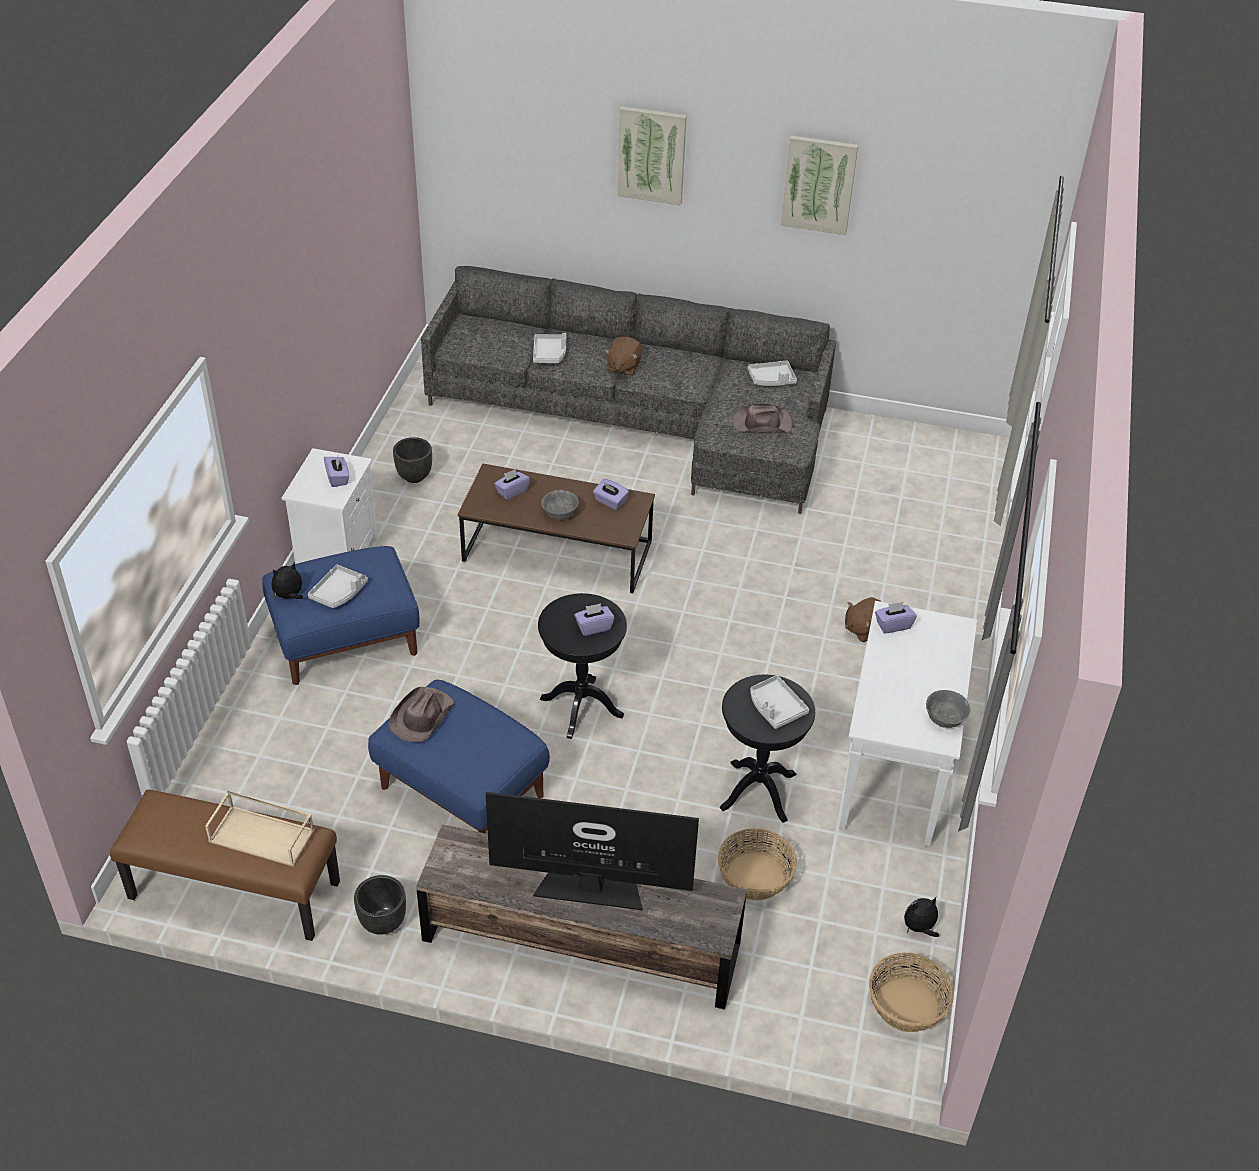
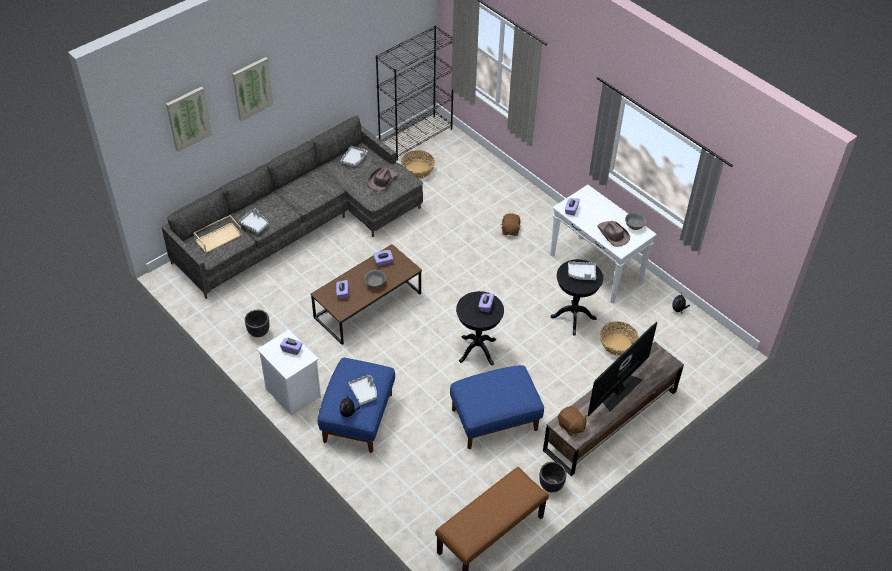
camera: 55 degrees left, 5 degrees up
(263, 835) = (506, 493): beige tray -> beige tray (219, 237)
(421, 717) = (476, 400): brown hat -> brown hat (613, 234)
(623, 367) = (292, 204): brown plush toy -> brown plush toy (571, 426)
(819, 184) = (333, 51): picture -> picture (188, 118)
(907, 1005) = (711, 335): basket -> basket (418, 170)
(937, 442) = (416, 137): none -> black bookcase

